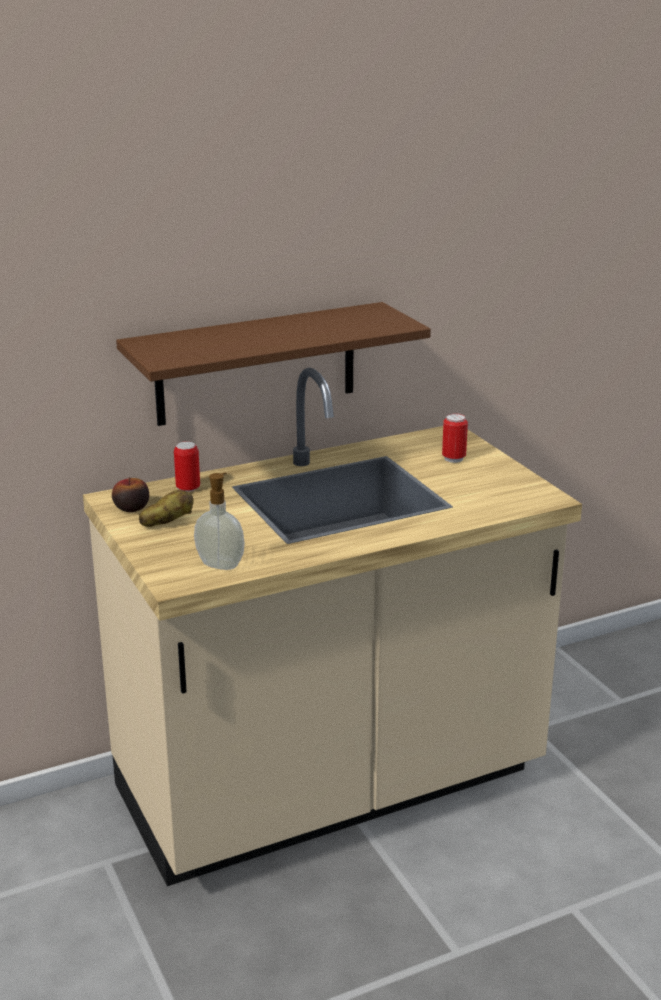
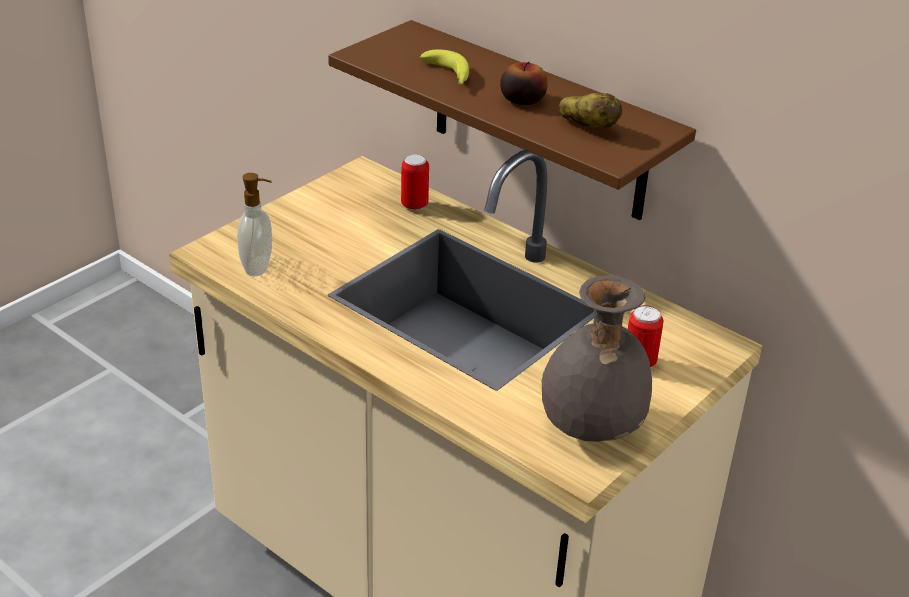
camera: 65 degrees right, 10 degrees up
(131, 508) = (348, 187): apple -> apple (522, 100)
(167, 523) = (329, 215): potato -> potato (588, 127)
(236, 343) = (448, 76): none -> banana
(512, 487) = (589, 429): none -> grey vase

